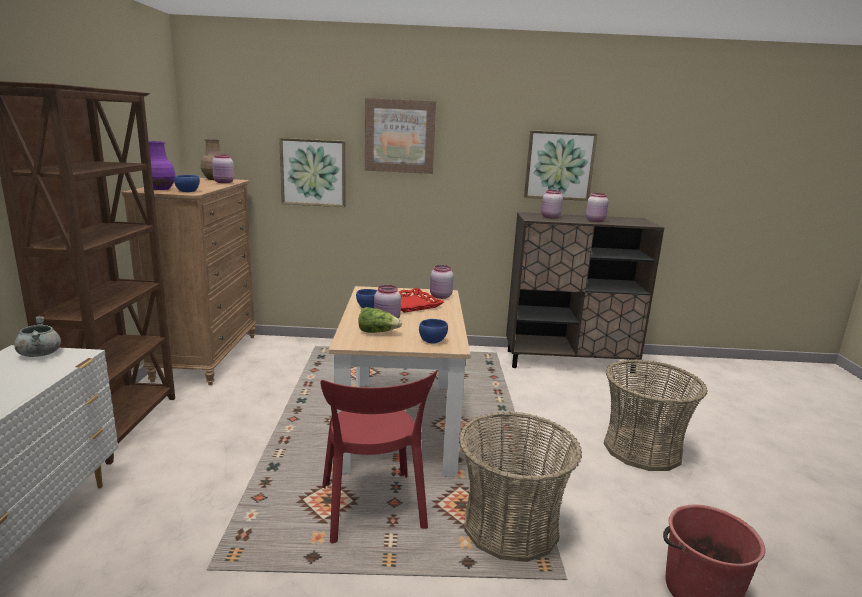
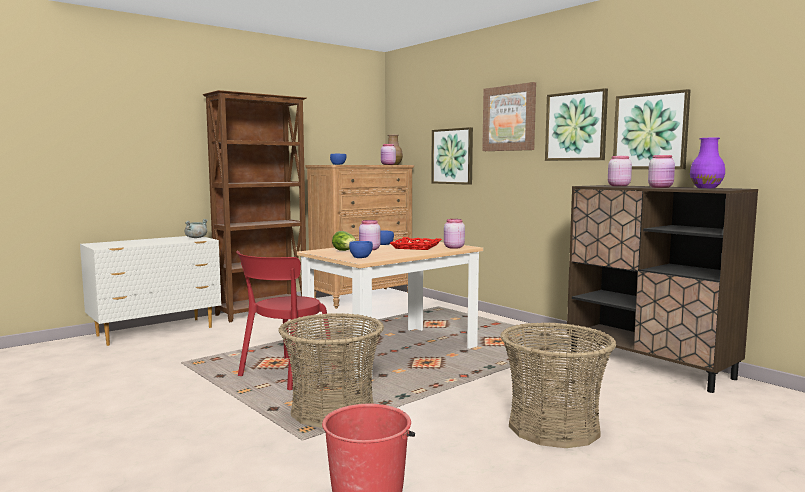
camera: 50 degrees right, 10 degrees down
(161, 189) = (331, 164): purple vase -> purple vase (706, 188)
(484, 153) = (576, 126): none -> picture

